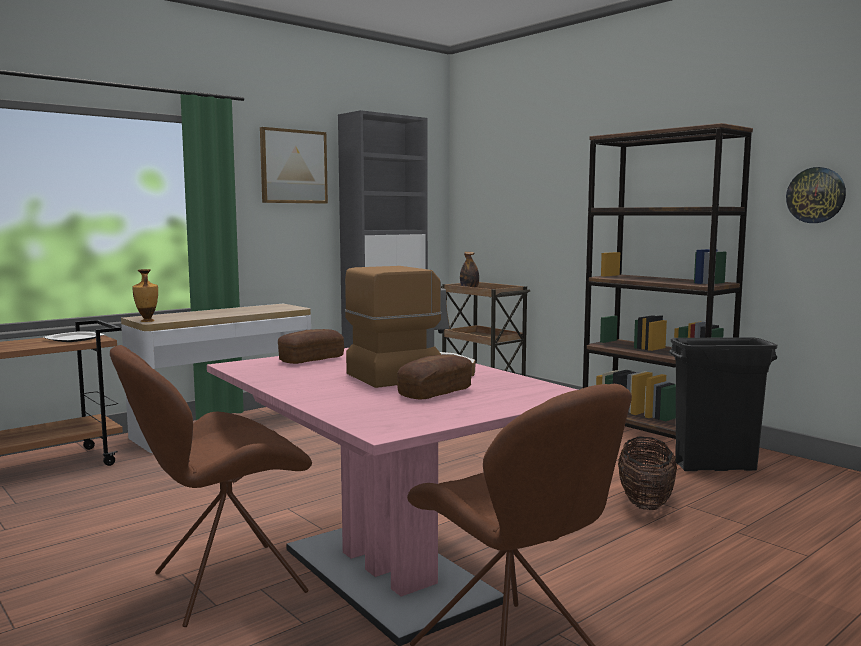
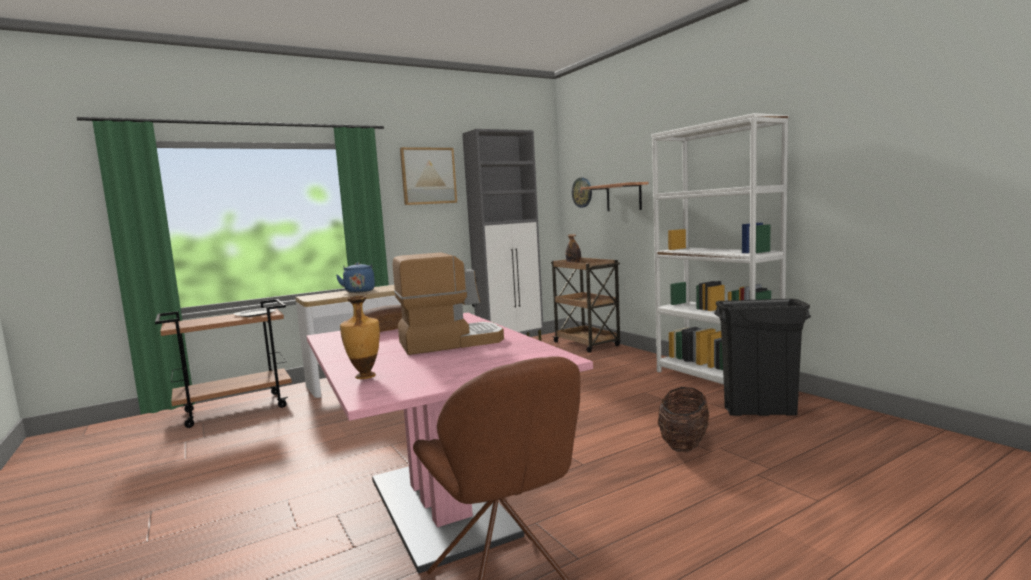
camera: 10 degrees right, 0 degrees up
(147, 321) = (309, 299): vase -> vase (364, 376)
(208, 313) = (359, 291): none -> blue kettle
(223, 584) = (311, 510): brown chair -> none
(435, 392) = (451, 359): bread -> none
(538, 209) = (623, 197): none -> shelf
(654, 432) = (716, 379): brown bookcase -> white bookcase
(816, 195) = (846, 170): wall clock -> wall clock (582, 192)

